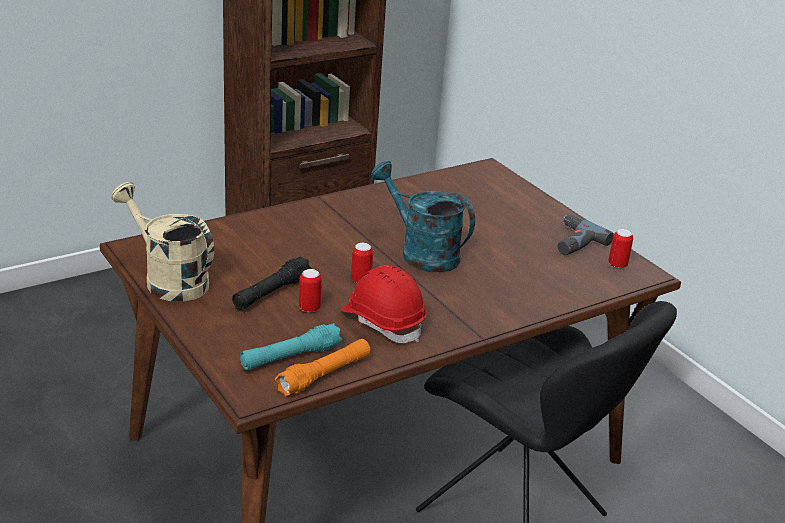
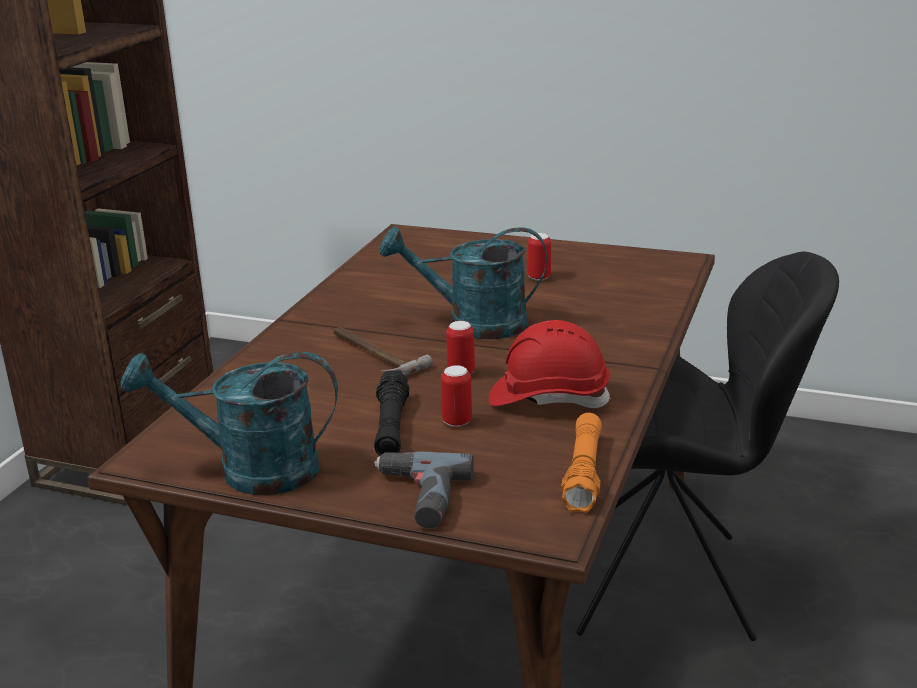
camera: 35 degrees left, 5 degrees down
(168, 280) = (250, 470): beige watering can -> turquoise watering can
(290, 357) = (521, 475): turquoise flashlight -> none
(330, 244) = (372, 355): none -> hammer
(572, 241) = (583, 260): power drill -> power drill (417, 498)
(617, 265) = (650, 262): can -> can (539, 277)

